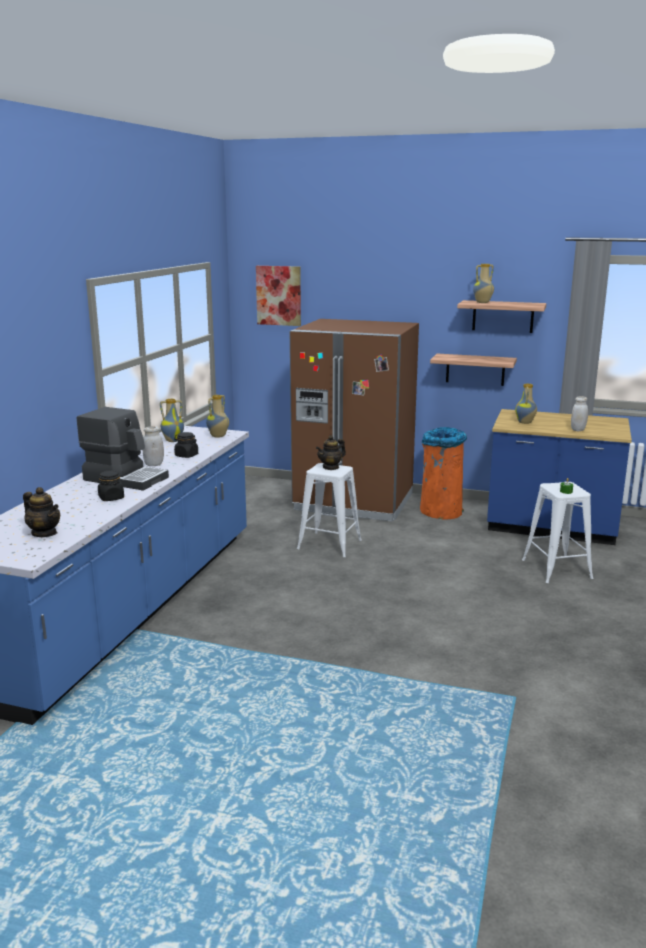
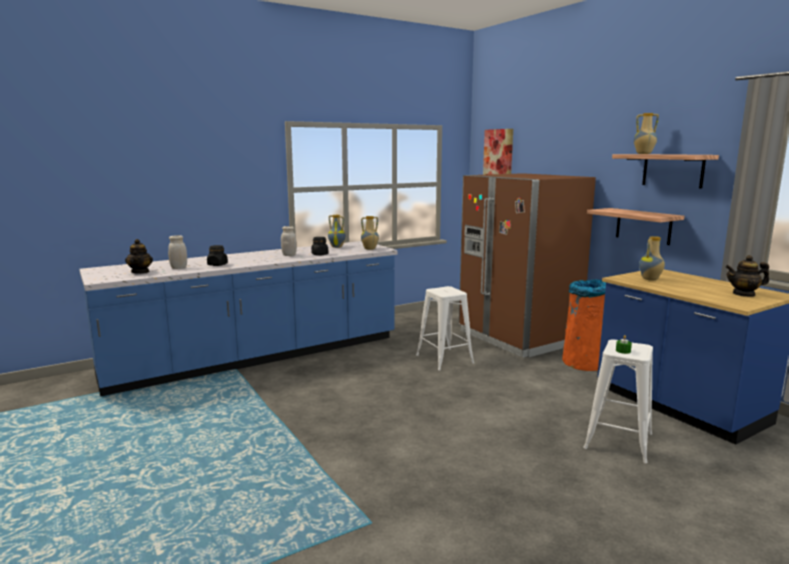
camera: 40 degrees right, 5 degrees down
(125, 478) = (254, 258): coffee machine -> none
(331, 467) = (449, 290): teapot -> teapot (744, 294)
(578, 430) = (697, 293): white jar -> white jar (179, 268)

